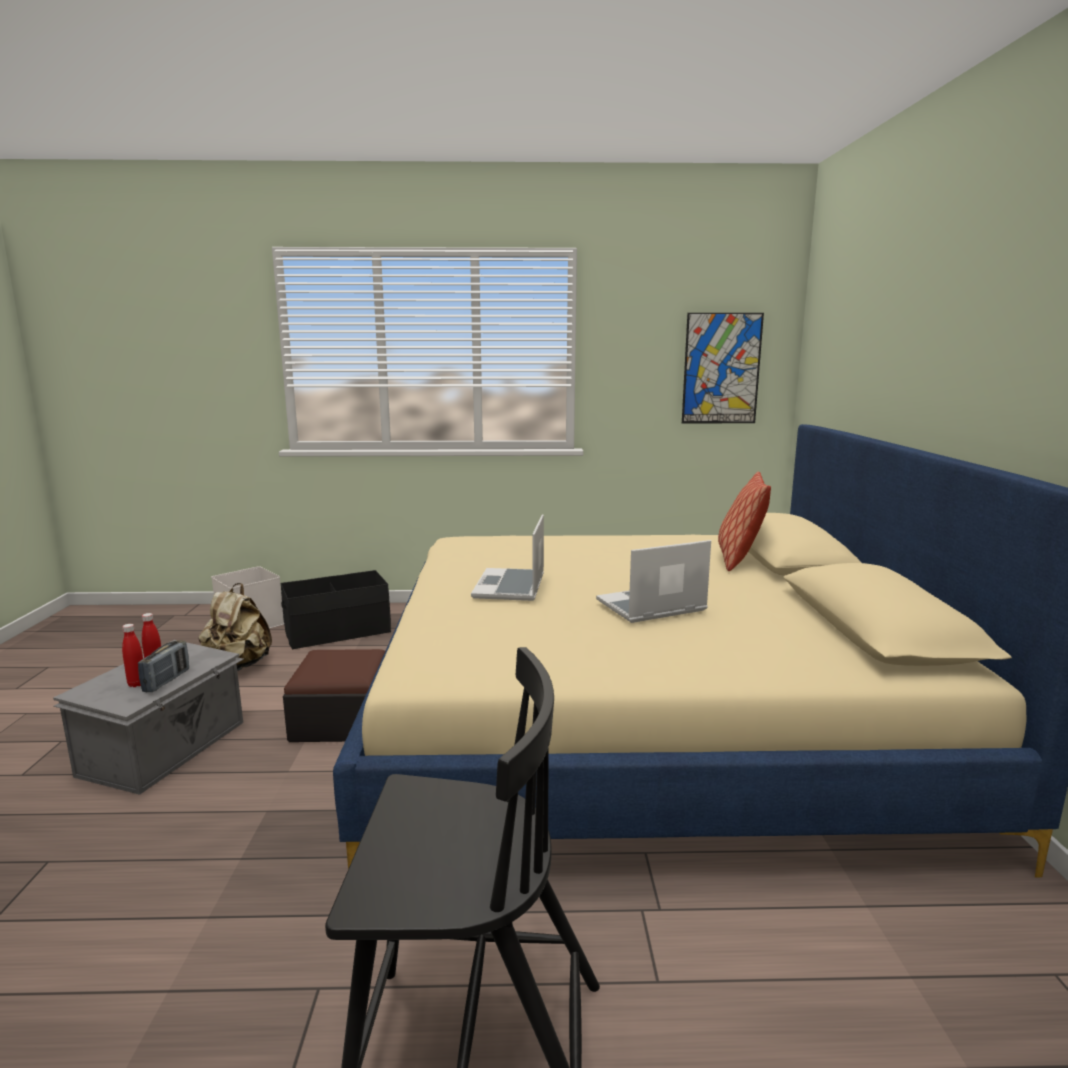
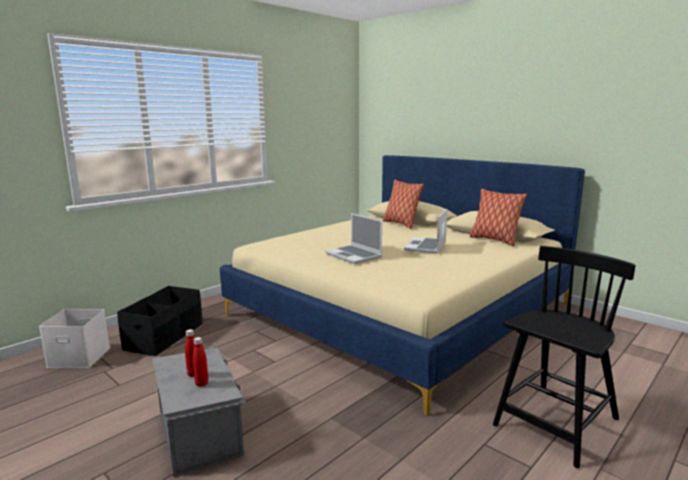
camera: 45 degrees left, 0 degrees up
(166, 681) = (215, 374): radio -> none
(238, 666) = (137, 379): beige backpack -> none
(342, 720) = (275, 370): ottoman -> none
(721, 369) = (330, 128): picture -> none
(828, 637) = (494, 240): none -> pillow

